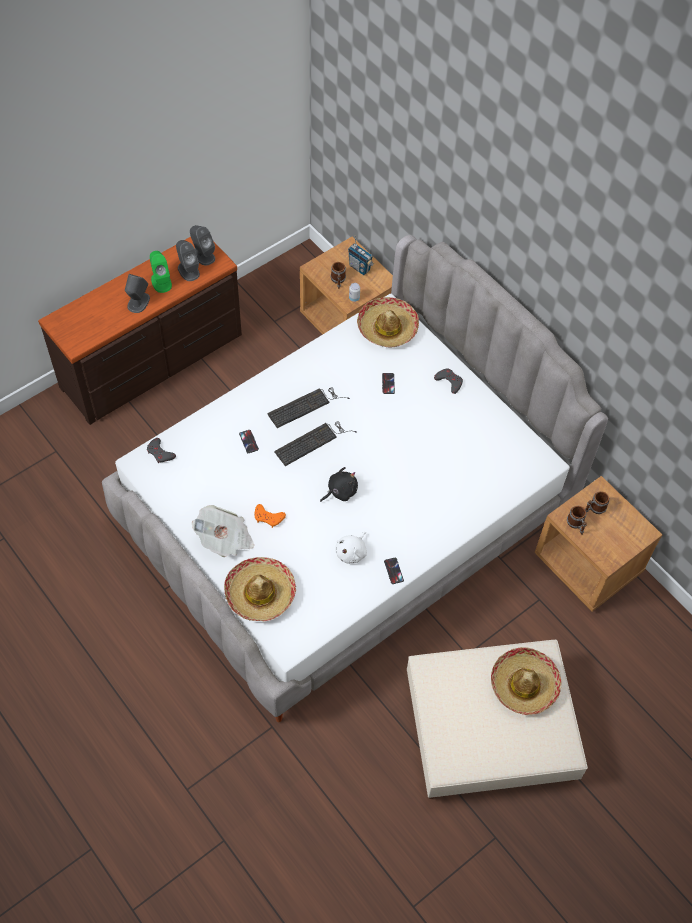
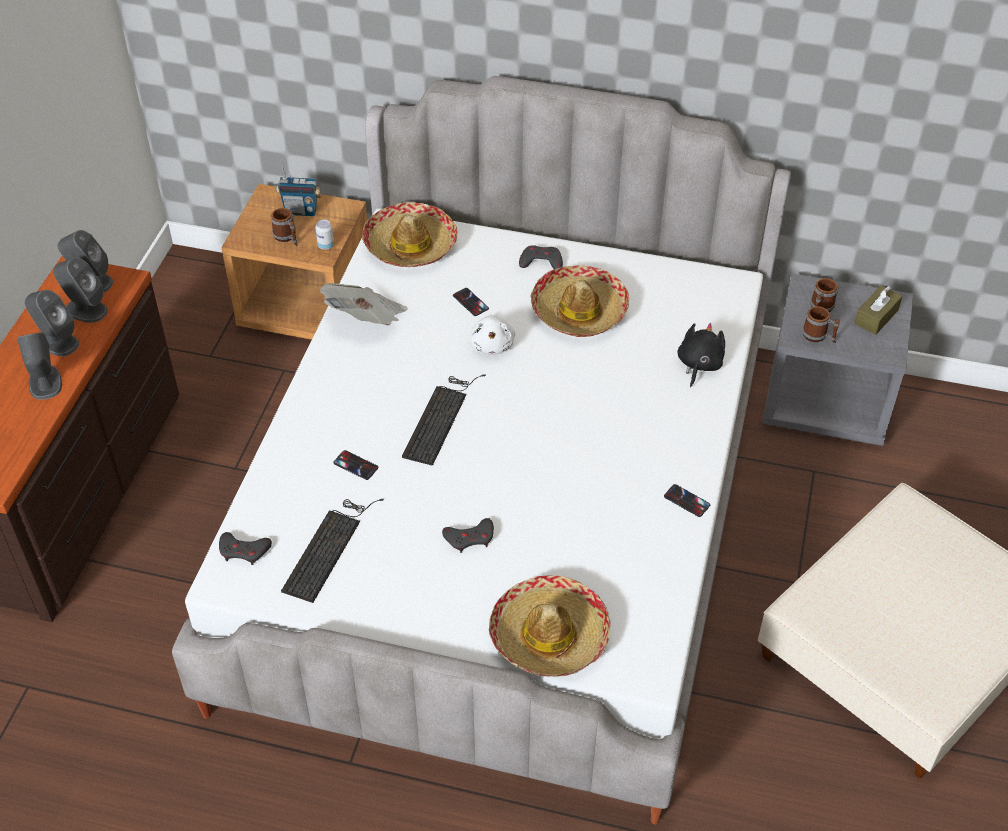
camera: 35 degrees left, 10 degrees down
(161, 282) = (57, 342): green speaker -> grey speaker
(225, 539) = (437, 601): newspaper -> newspaper (366, 319)
(268, 517) = (470, 538): orange game controller -> grey game controller
(306, 406) = (392, 382): keyboard -> keyboard (329, 546)
(340, 491) = (531, 452): black plush toy -> black plush toy (699, 365)
(352, 552) = (615, 512): white plush toy -> white plush toy (492, 344)
(524, 684) = (922, 552): hat -> hat (579, 311)
(588, 564) = (827, 402): brown nightstand -> grey nightstand
(623, 534) = (876, 317): none -> brown tissue box

